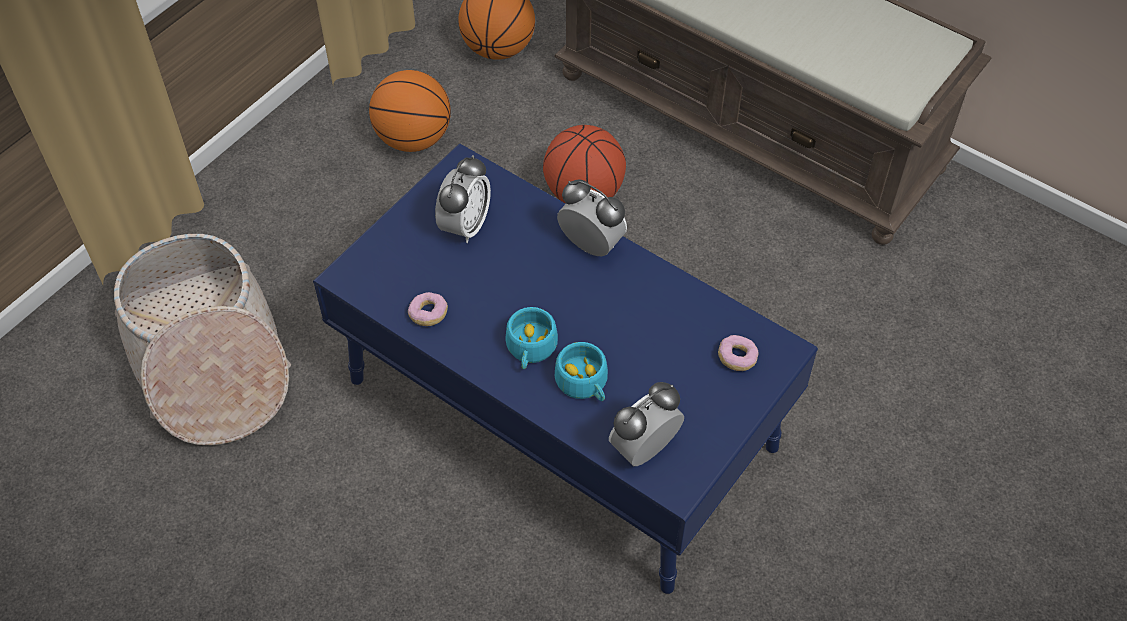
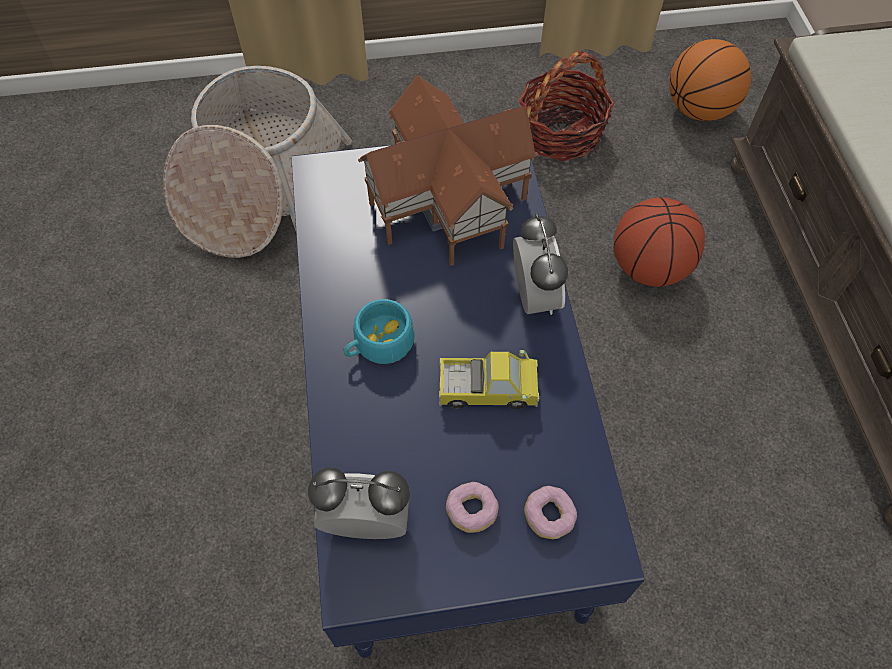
camera: 45 degrees right, 5 degrees up
(413, 138) = (561, 133): basketball -> basket
(428, 314) = (337, 248): donut -> donut (471, 511)
(465, 226) = (449, 199): alarm clock -> toy house
(584, 384) = (386, 415): turquoise cup -> none
(626, 320) = (487, 390): none -> toy truck

